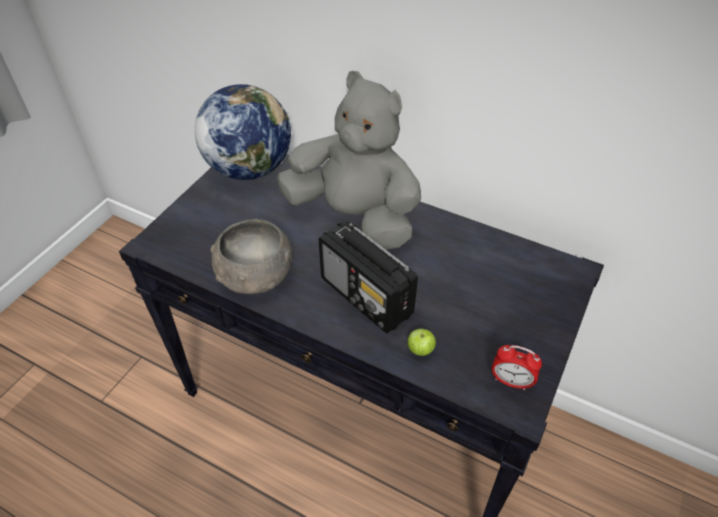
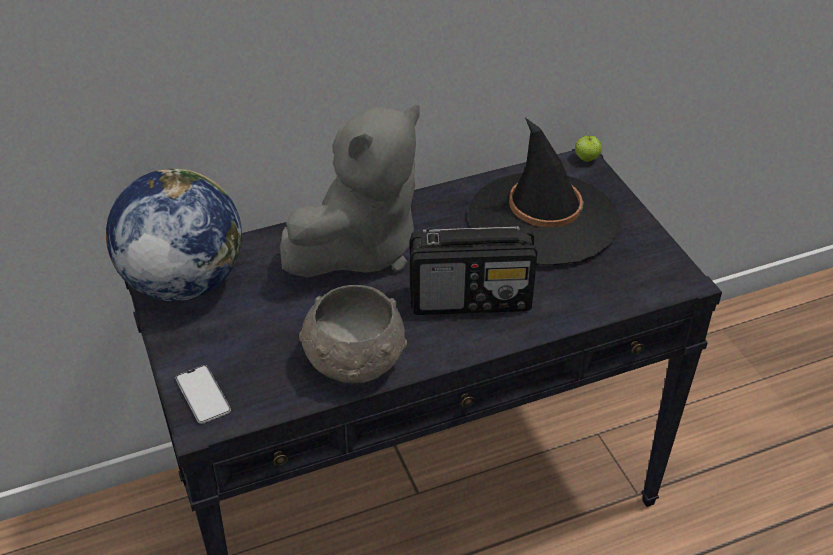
camera: 50 degrees left, 5 degrees down
(171, 231) = (203, 395): none -> phone
(354, 217) = (359, 248): grey plush toy -> grey plush toy turned 150 degrees clockwise
(420, 350) = (568, 301): apple -> apple (587, 159)
(488, 286) = (543, 218): none -> black hat
(511, 381) = (652, 269): alarm clock -> none

